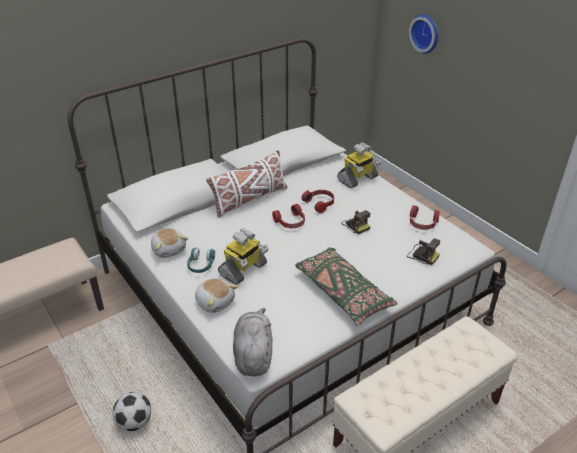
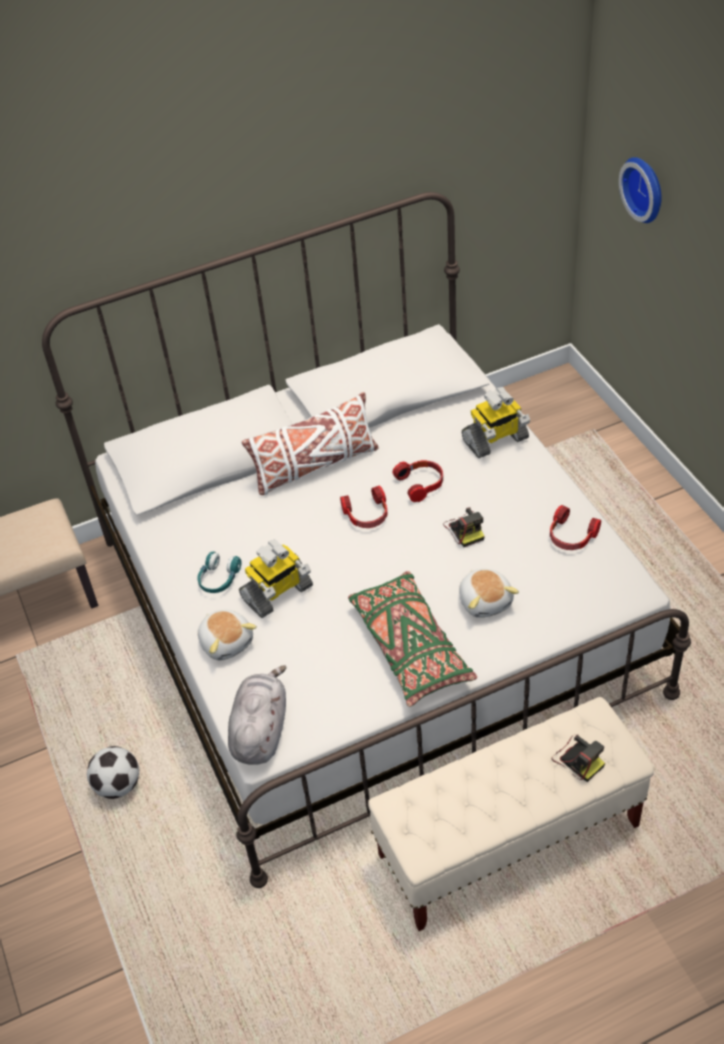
camera: 15 degrees right, 10 degrees up
(169, 249) = (179, 547): plush toy -> plush toy (485, 601)
(422, 255) = (550, 595): camera -> camera (577, 759)

